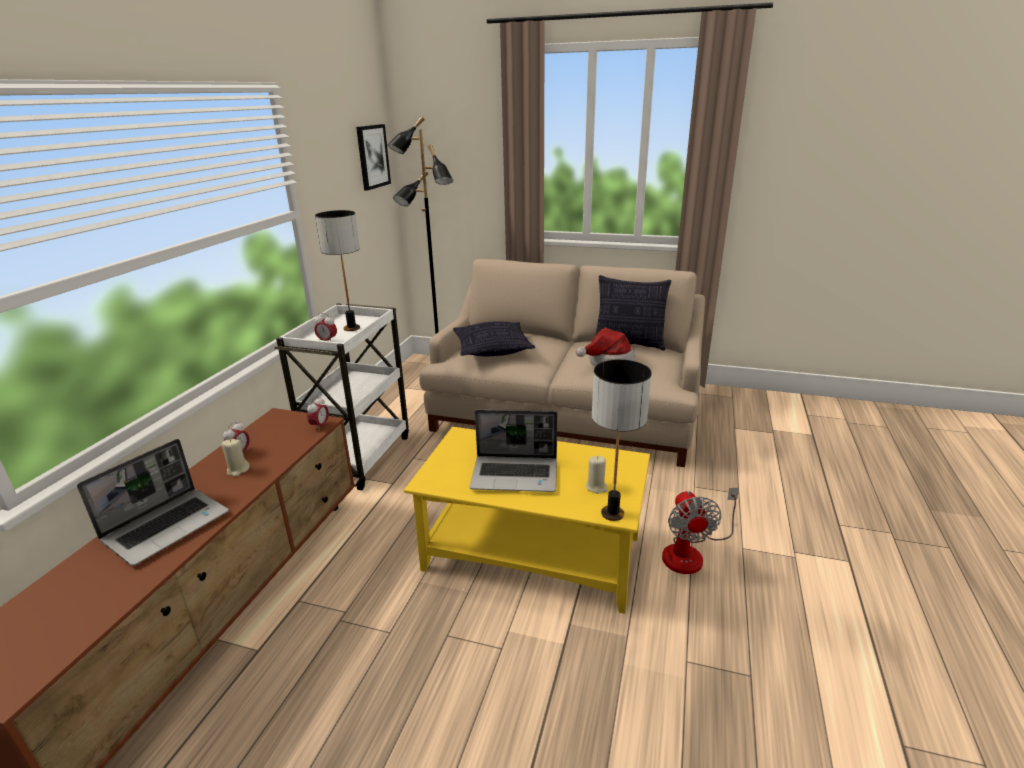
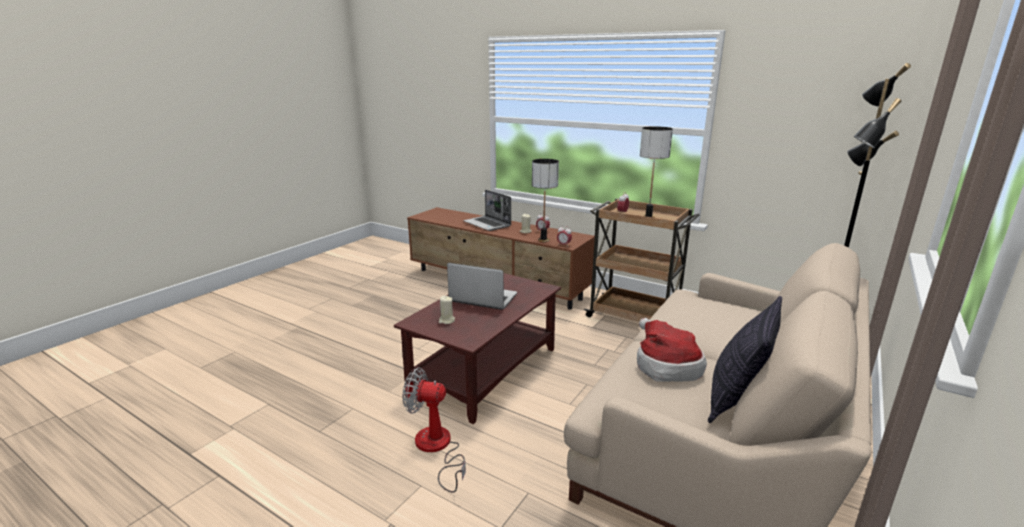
camera: 105 degrees right, 5 degrees down
(360, 456) = (634, 317): white cart -> brown cart
(372, 156) = (875, 106): picture -> none
(492, 350) = (707, 309): pillow -> none
(516, 475) = (482, 298): laptop -> laptop turned 90 degrees clockwise
(534, 553) = (485, 371): yellow coffee table -> brown coffee table
(612, 514) = (415, 320): table lamp -> table lamp (543, 240)

